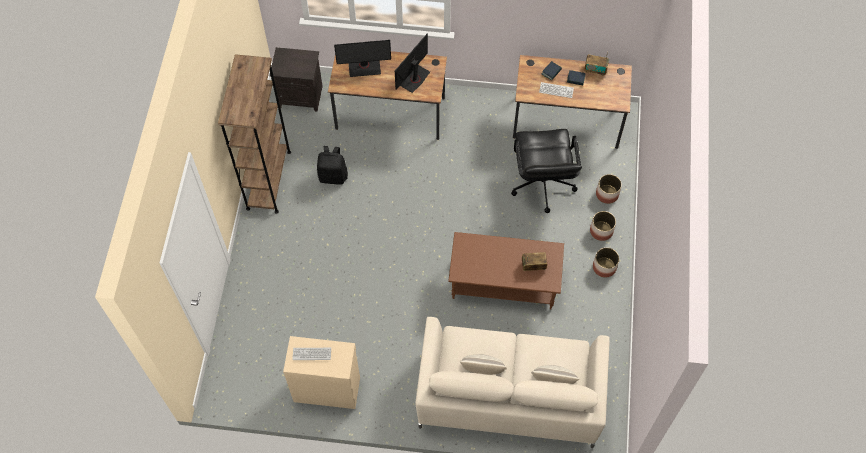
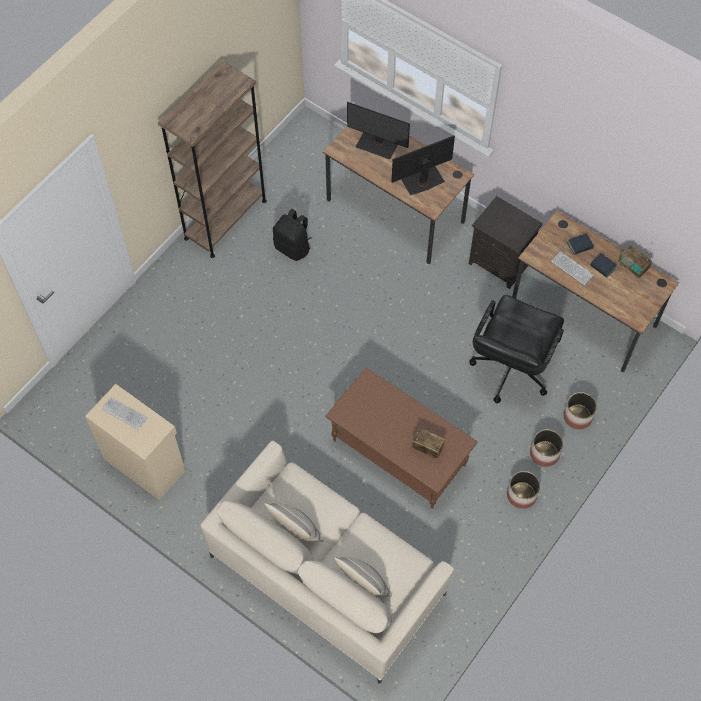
camera: 30 degrees right, 0 degrees up
(301, 96) = (314, 149): black nightstand -> black nightstand (501, 263)

